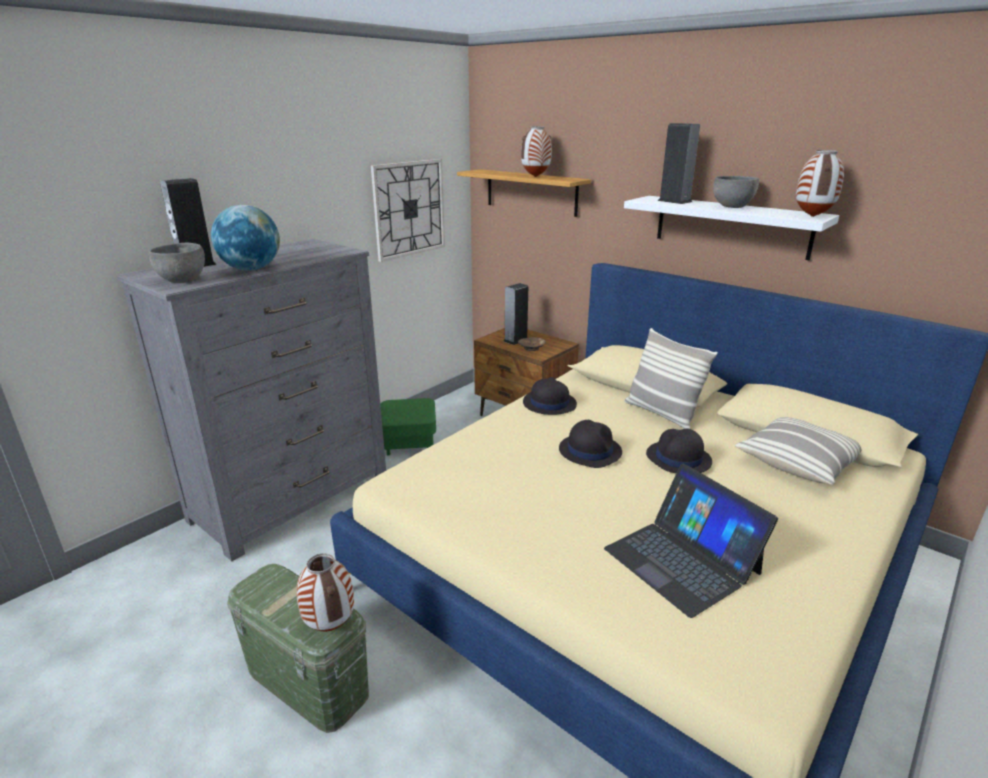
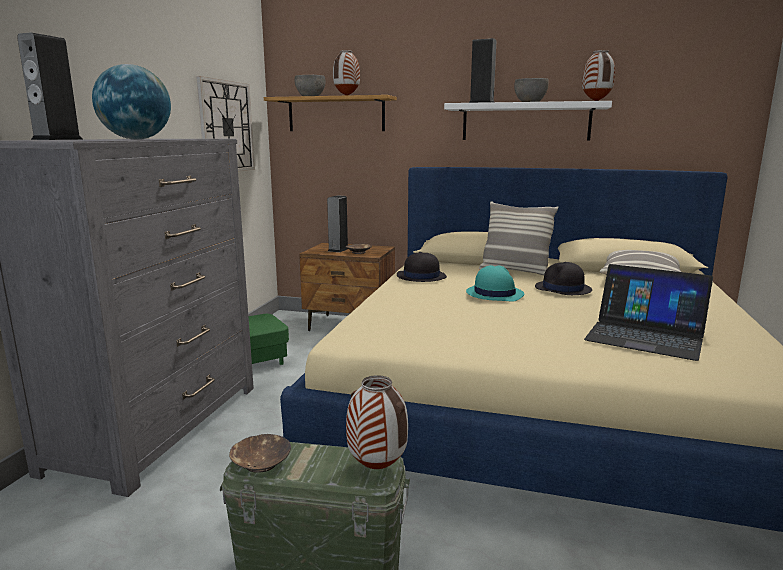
camera: 25 degrees left, 10 degrees down
(182, 281) = (69, 140): grey bowl -> grey bowl (310, 97)
(257, 589) = (260, 462): none -> brown bowl
(589, 450) = (494, 294): black hat -> turquoise hat

